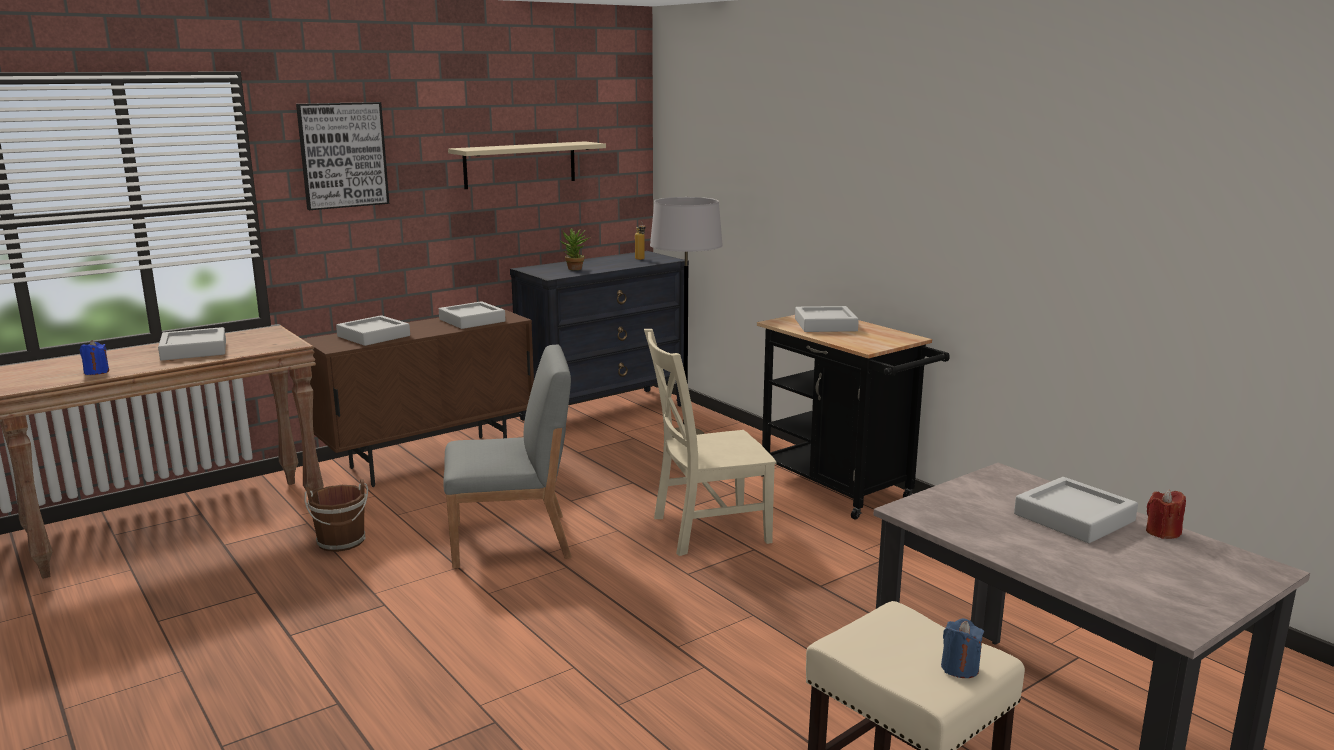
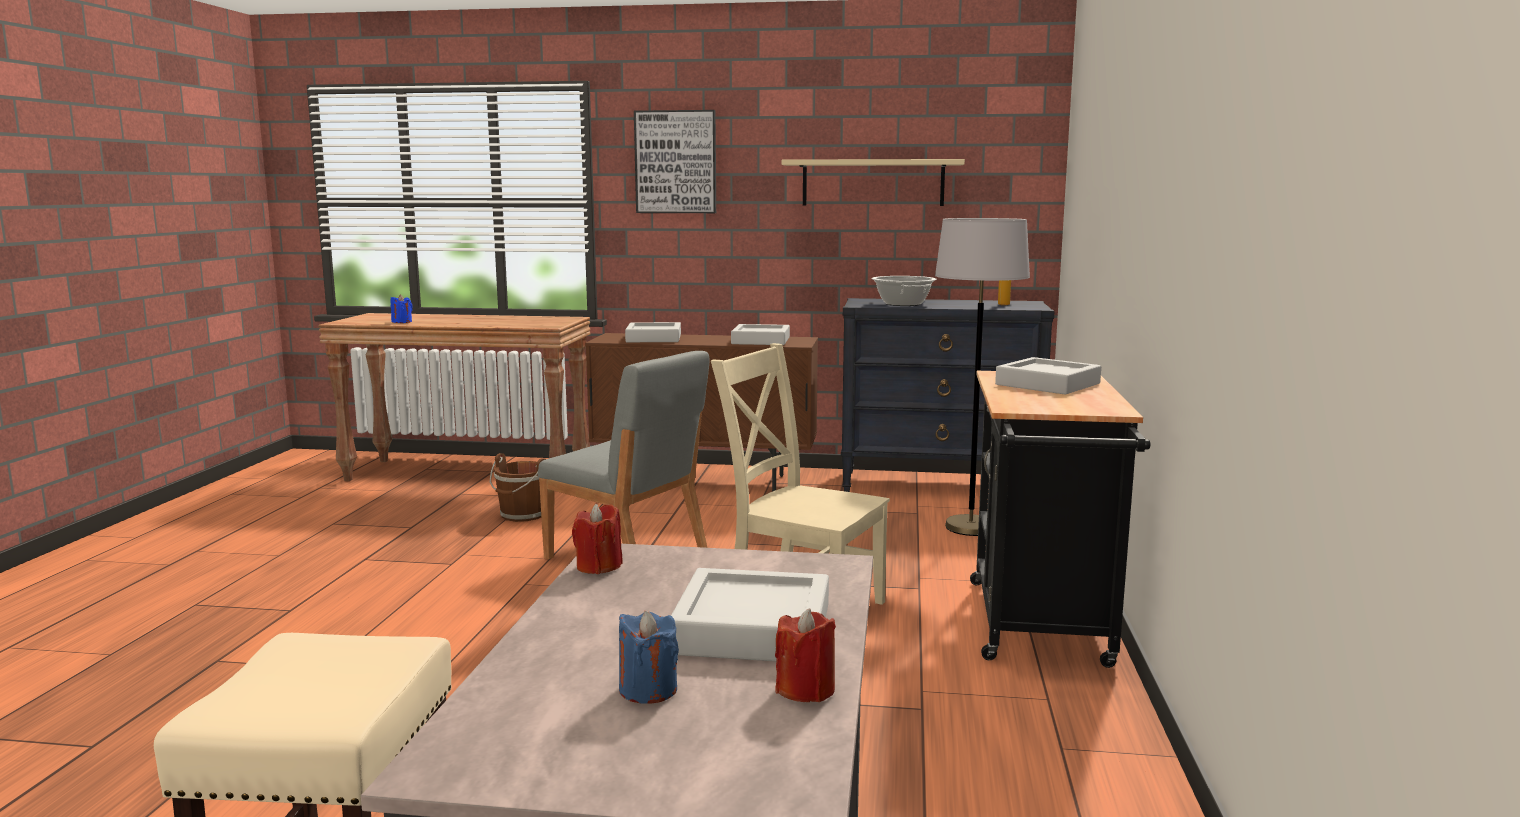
camera: 45 degrees right, 5 degrees down
(194, 350) = (488, 320): grey tray -> none
(575, 269) = (902, 304): potted plant -> cooking pot
(927, 519) = (598, 566): none -> red candle
(960, 668) = (290, 709): blue candle -> blue candle (648, 690)

